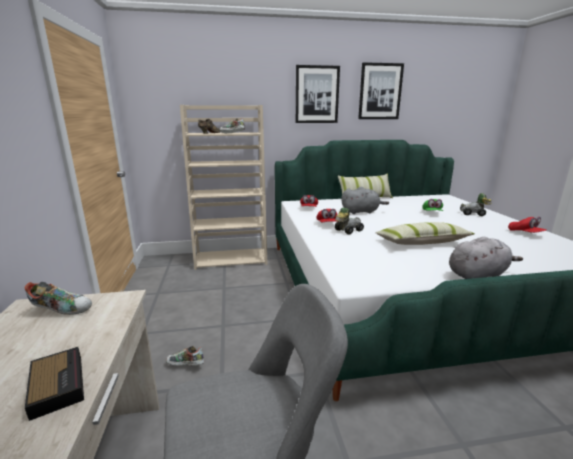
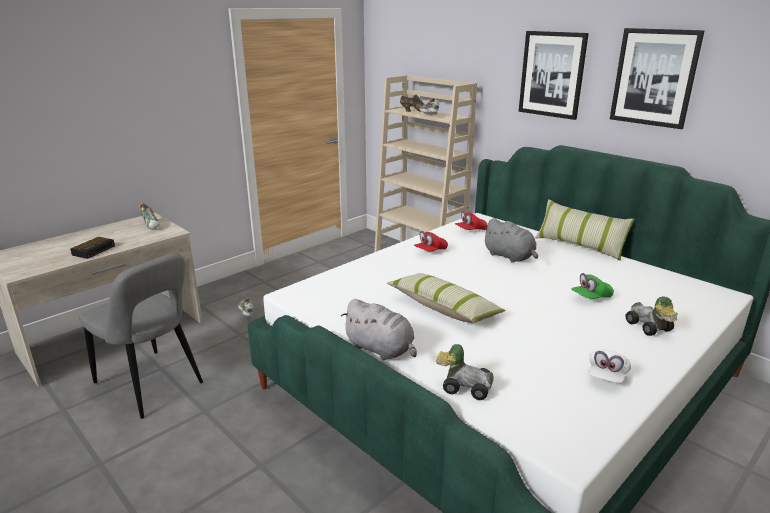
camera: 55 degrees right, 5 degrees up
(347, 230) = (424, 264): toy car -> toy car (464, 386)
(525, 233) = (606, 376): red cap -> white cap

